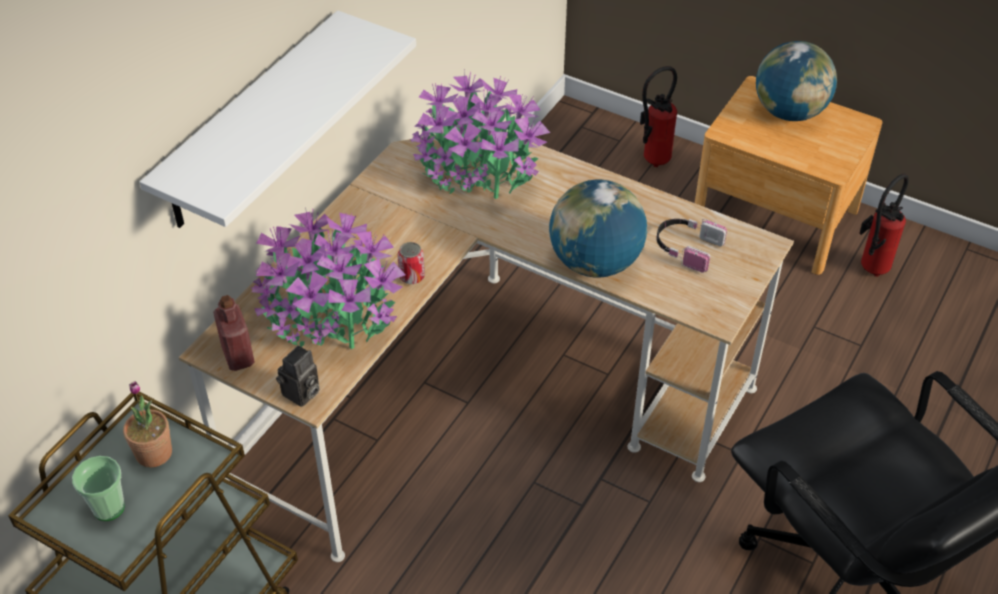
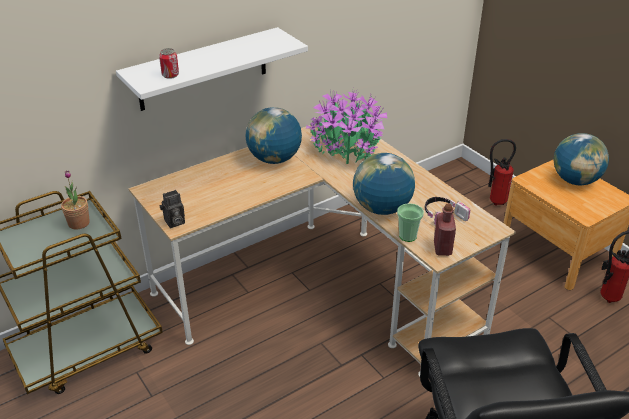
camera: 25 degrees right, 10 degrees down
(108, 508) = (38, 240): cup -> cup (408, 236)
(238, 356) = (157, 196): red bottle -> red bottle (442, 248)
(330, 316) = (217, 192): potted plant -> none
(379, 225) = (274, 159): none -> globe
(412, 276) = (273, 186): can -> can (170, 75)

